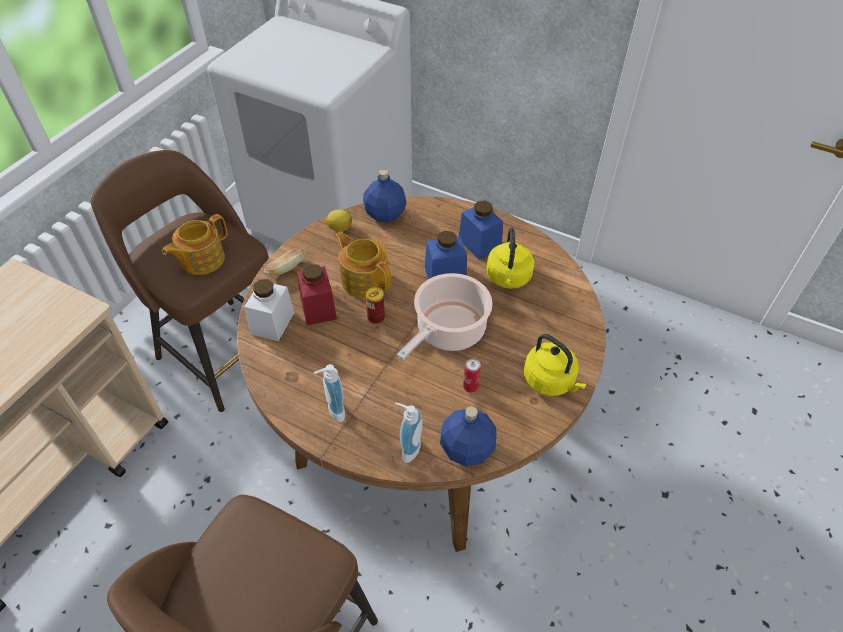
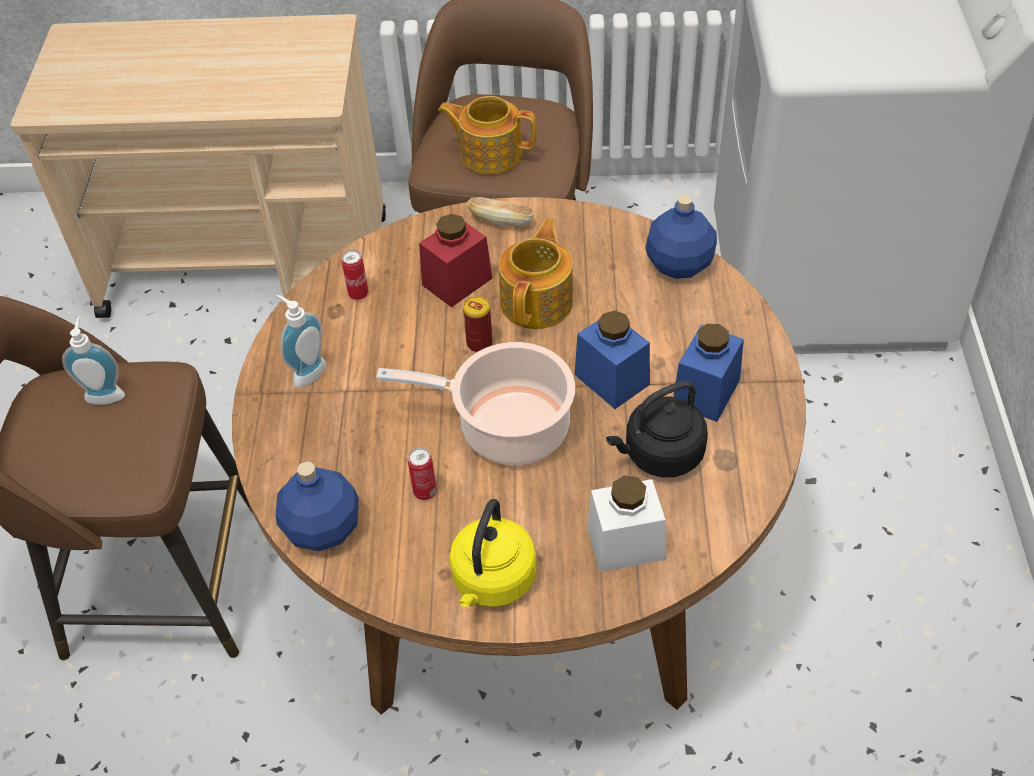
camera: 65 degrees right, 0 degrees up
(272, 323) = (404, 253): white jar -> white jar (625, 543)
(287, 359) = (358, 294): none -> can
(339, 228) = (612, 233): lemon -> none
(407, 448) = (291, 467): soap dispenser -> soap dispenser (105, 393)
(508, 278) = (660, 455): yellow kettle -> black kettle

